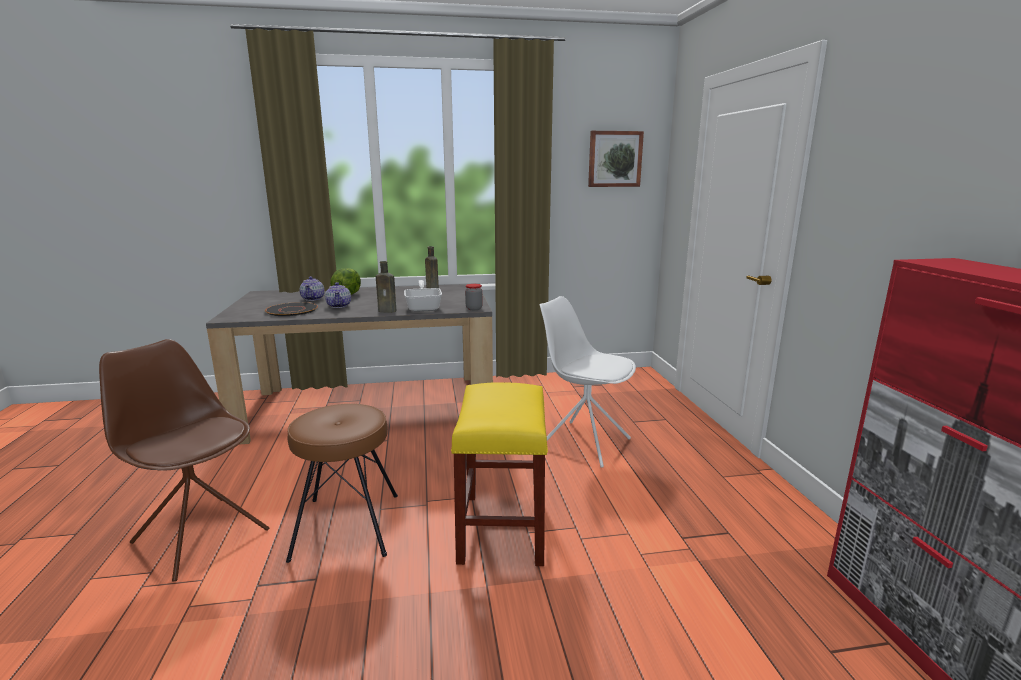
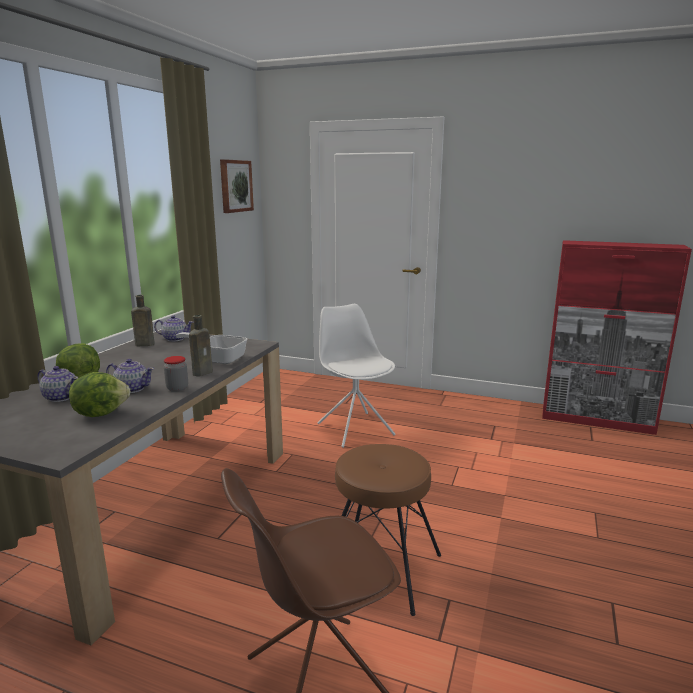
camera: 60 degrees left, 0 degrees up
(292, 310) = (101, 413): black plate -> lettuce
(456, 290) = (175, 339): none -> teapot
(474, 308) = (258, 345): jar -> jar (177, 388)
(502, 529) = (441, 493): yellow stool -> none
(583, 442) = (355, 428): white chair -> white chair turned 90 degrees clockwise

